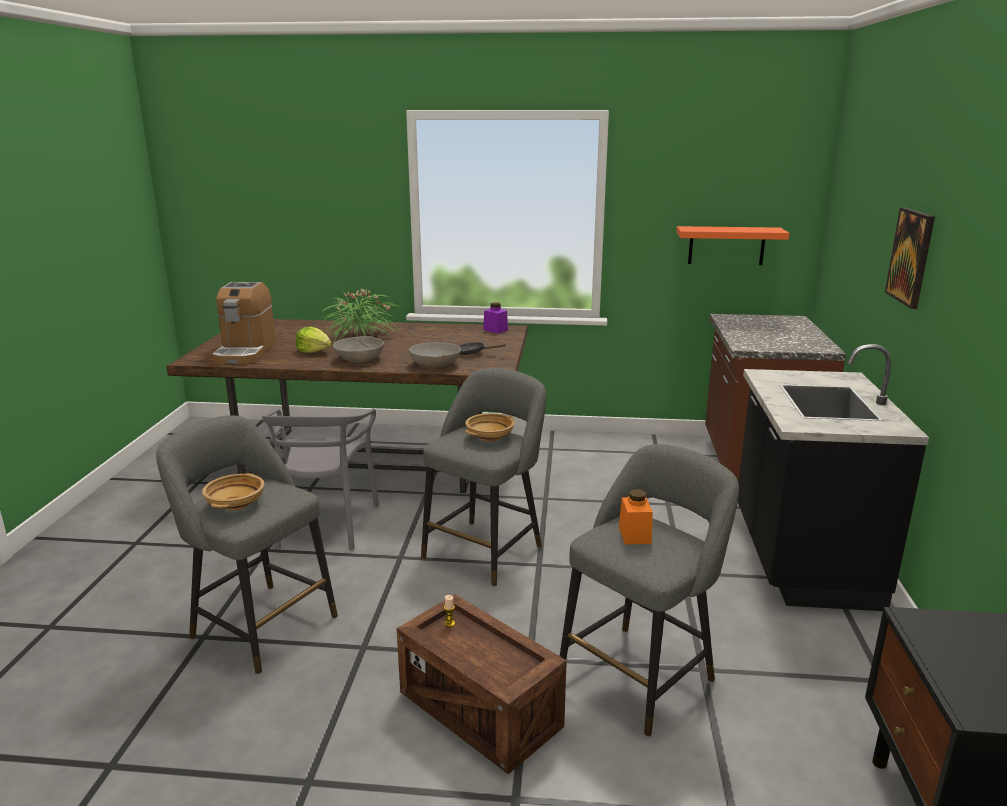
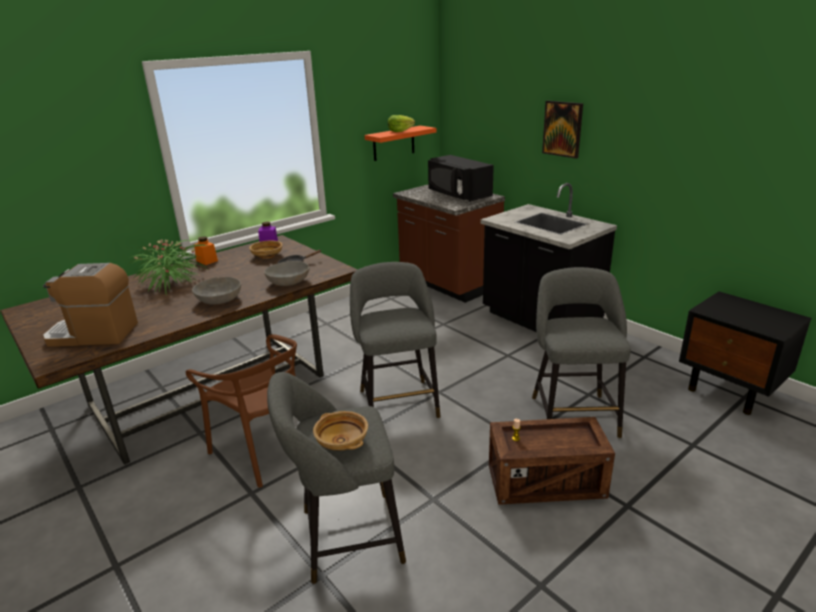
camera: 45 degrees left, 5 degrees up
(245, 352) = (93, 334): coffee machine -> coffee machine turned 135 degrees clockwise
(314, 351) = (162, 309): lettuce -> lettuce (400, 131)
(325, 525) = (265, 450): grey chair -> brown chair
(489, 437) = (396, 315): beige bowl -> beige bowl (267, 256)
(634, 535) = (576, 329): orange jar -> orange jar (207, 261)
(784, 335) = (458, 195): none -> black microwave

